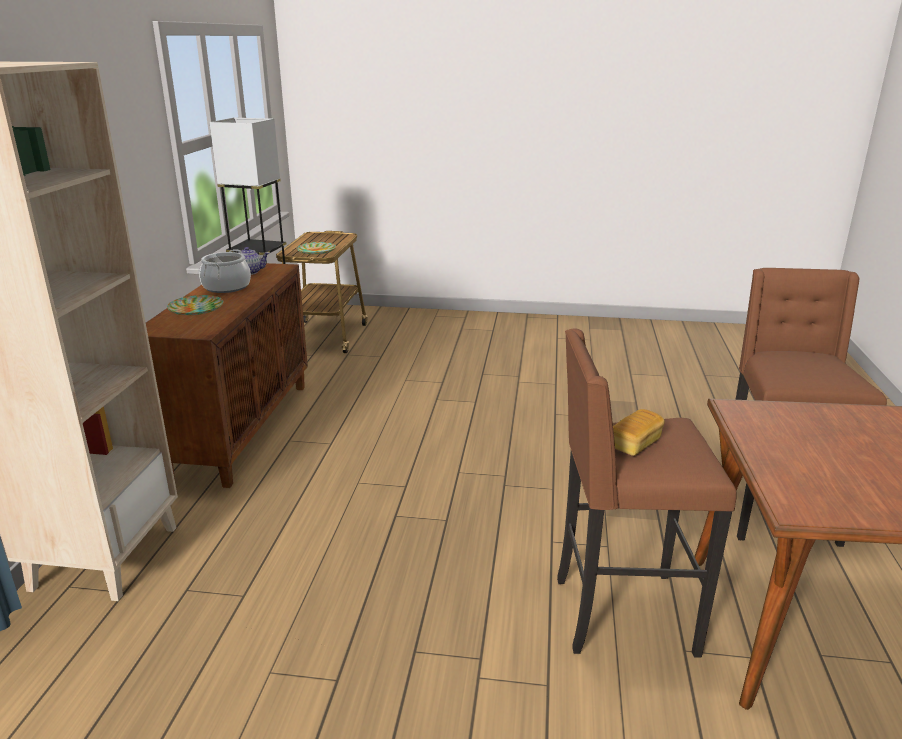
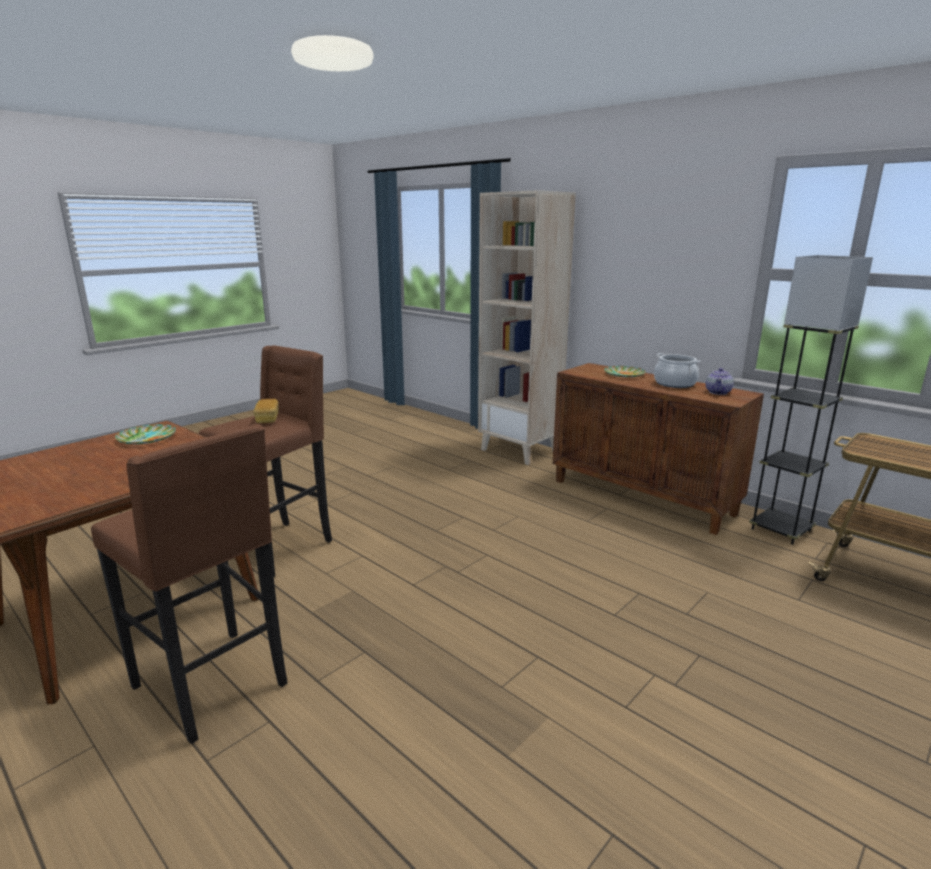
camera: 125 degrees right, 5 degrees down
(316, 251) = (880, 449): plate -> plate (146, 438)

